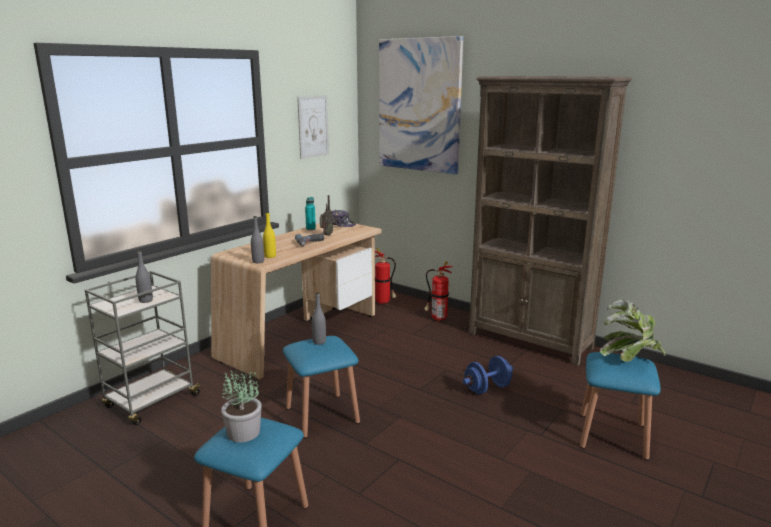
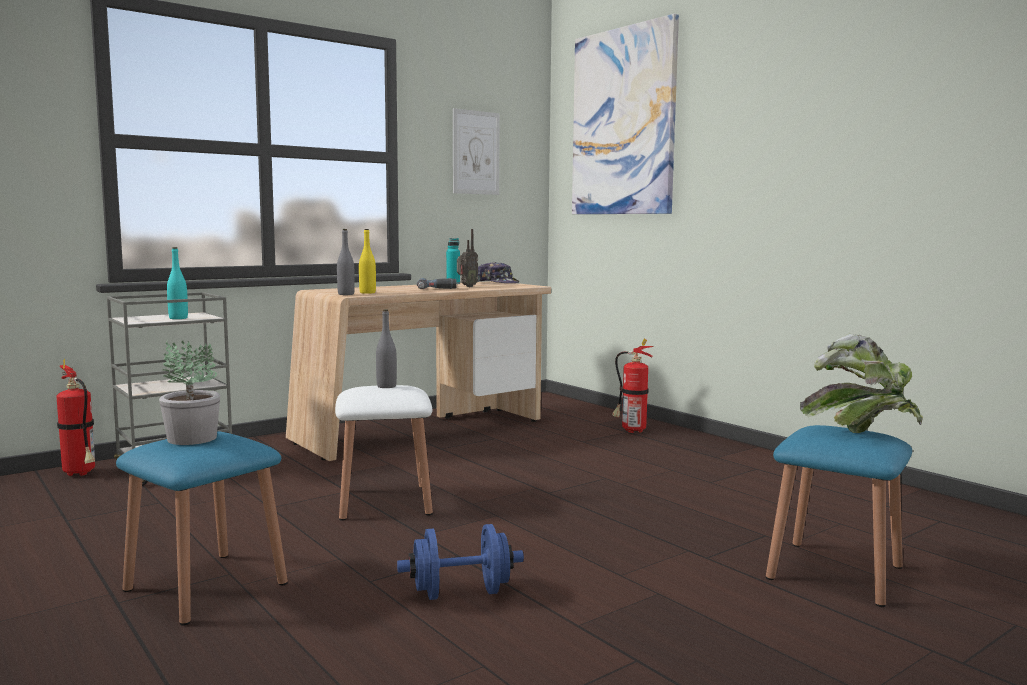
camera: 15 degrees right, 10 degrees down
(146, 300) = (178, 318): grey bottle -> turquoise bottle
(322, 415) = (385, 502): blue stool -> white stool
(384, 303) = (564, 411): fire extinguisher -> fire extinguisher (81, 474)
(487, 388) = (655, 502): blue dumbbell -> blue dumbbell (461, 593)
(530, 341) = (763, 462): brown bookcase -> none

